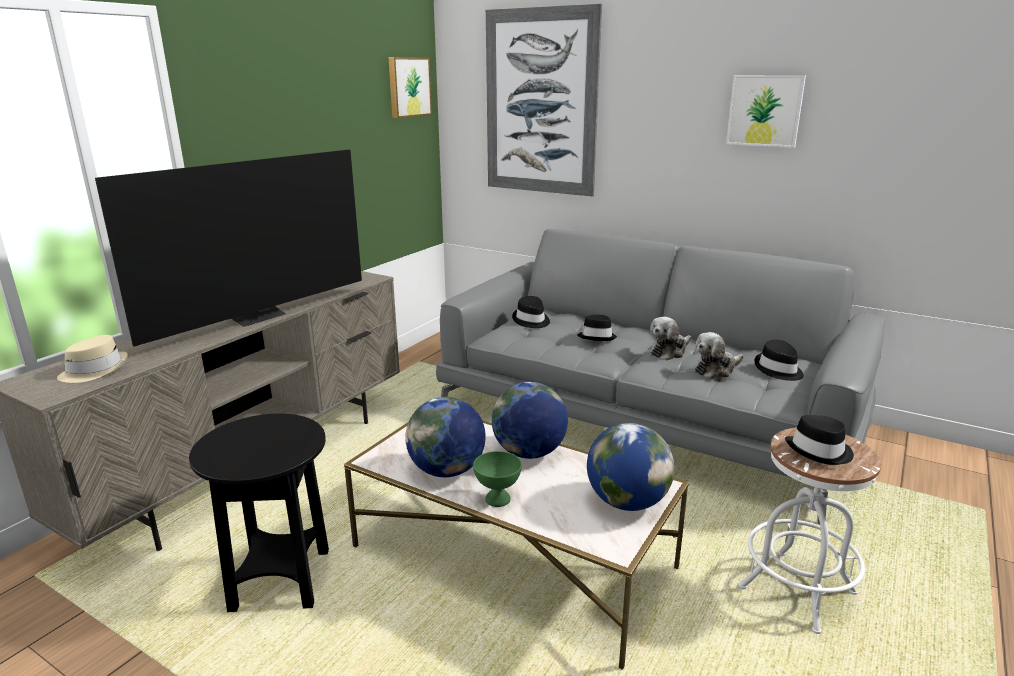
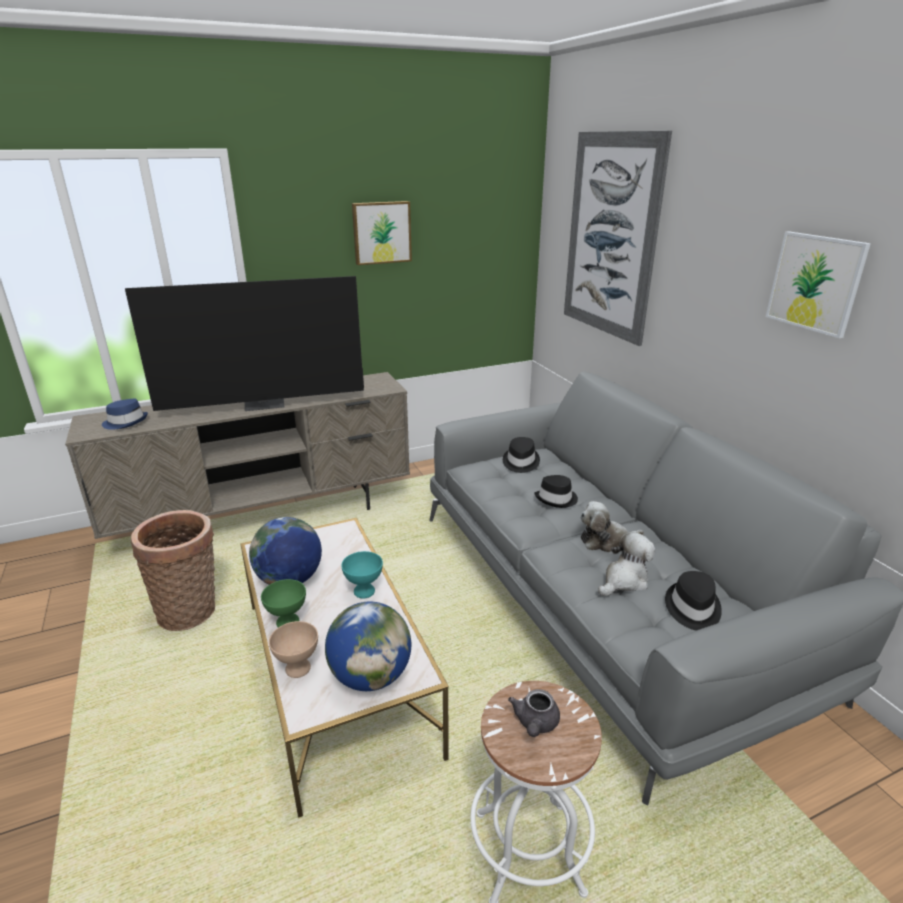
camera: 35 degrees right, 5 degrees up
(95, 370) = (125, 422): beige hat -> blue hat
(280, 580) = (191, 611): black side table -> basket
(408, 87) = (500, 208): picture -> picture (381, 232)
(529, 453) = (363, 592): globe -> turquoise bowl
(562, 524) = (298, 669): none -> beige bowl
(716, 370) = (624, 580): plush toy -> plush toy turned 135 degrees clockwise
(820, 451) = (535, 724): black hat -> grey teapot

